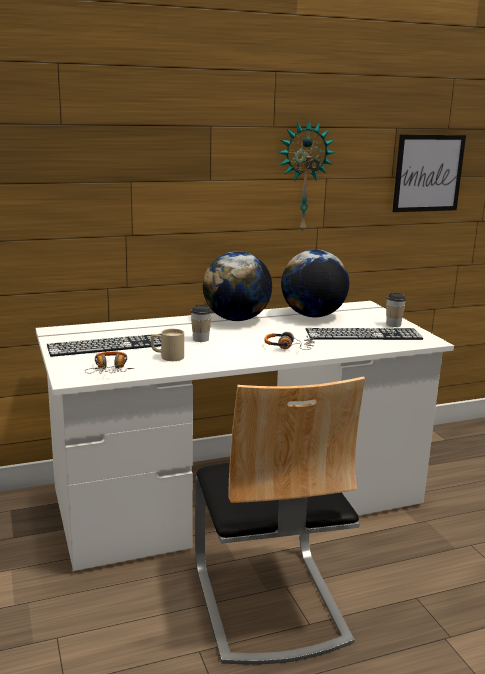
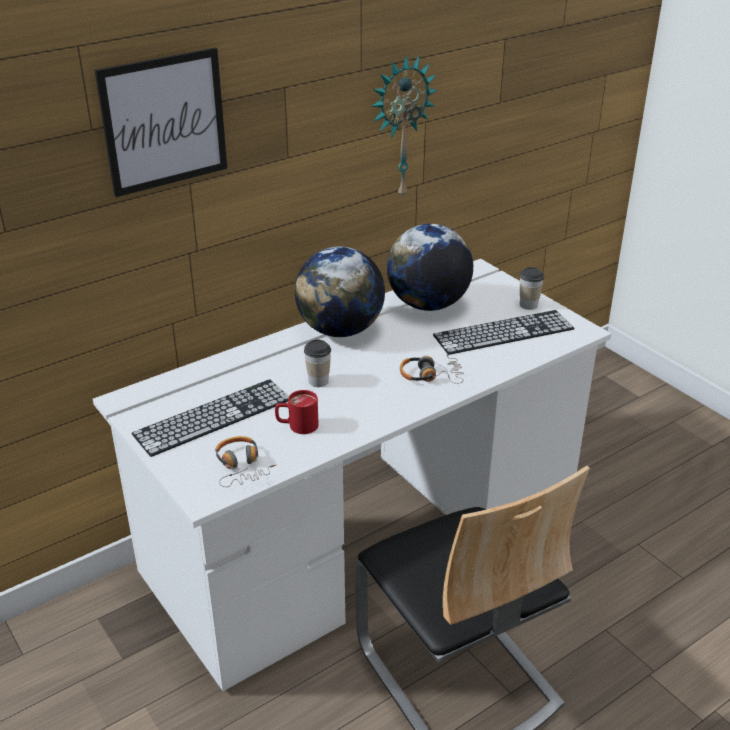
camera: 15 degrees left, 15 degrees up
(167, 357) = (297, 426): beige mug -> red mug
(428, 173) = (541, 89): picture -> picture (164, 121)

